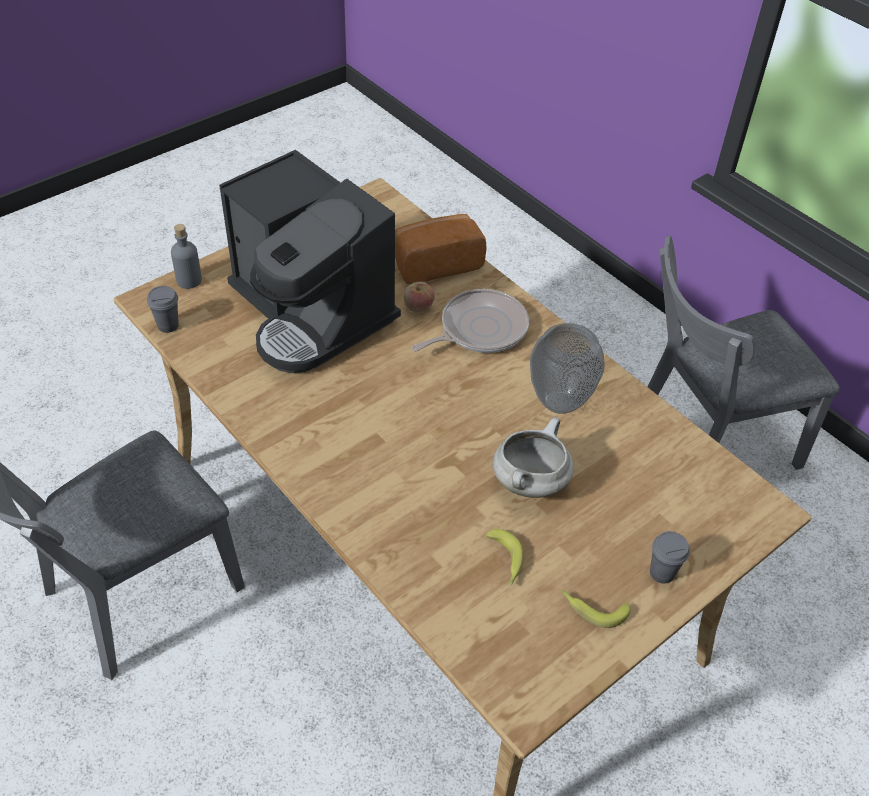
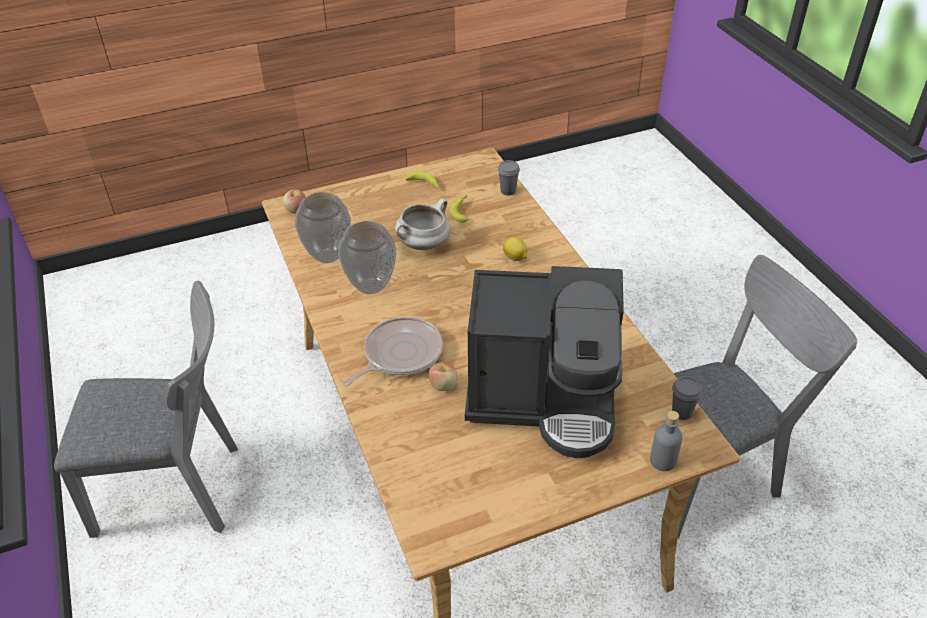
camera: 160 degrees left, 5 degrees down
(311, 313) = (544, 399): coffee machine -> coffee machine turned 120 degrees clockwise
(394, 486) = (515, 258): none -> lemon
(435, 263) = (405, 430): bread -> none
(479, 329) = (399, 354): frying pan -> frying pan turned 150 degrees clockwise
(643, 436) = (327, 255): none -> vase
(662, 573) = (374, 191): grey cup -> grey cup (508, 191)
(747, 506) = (296, 210): none -> apple

